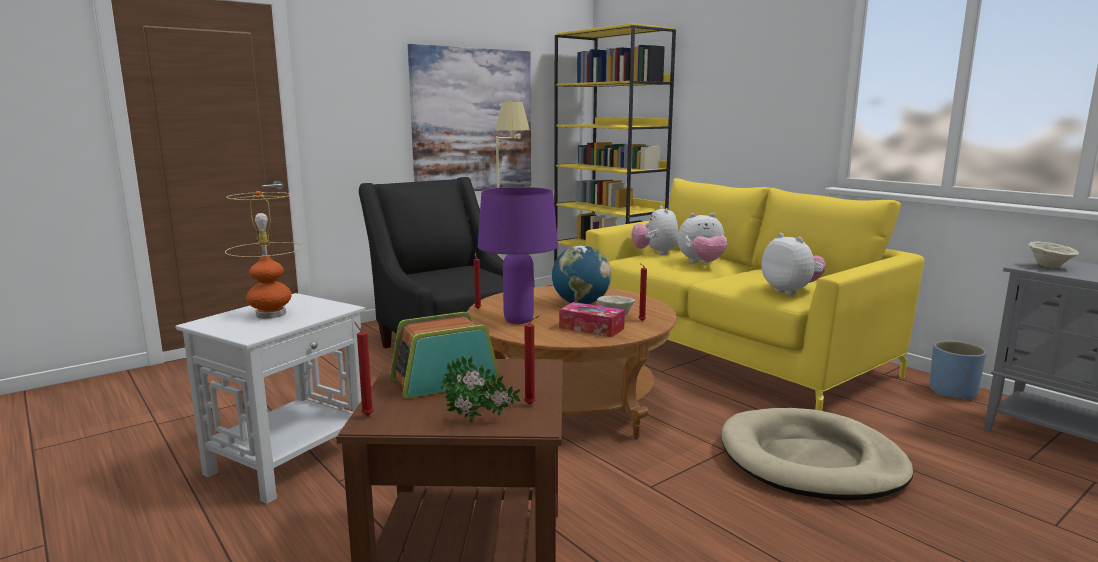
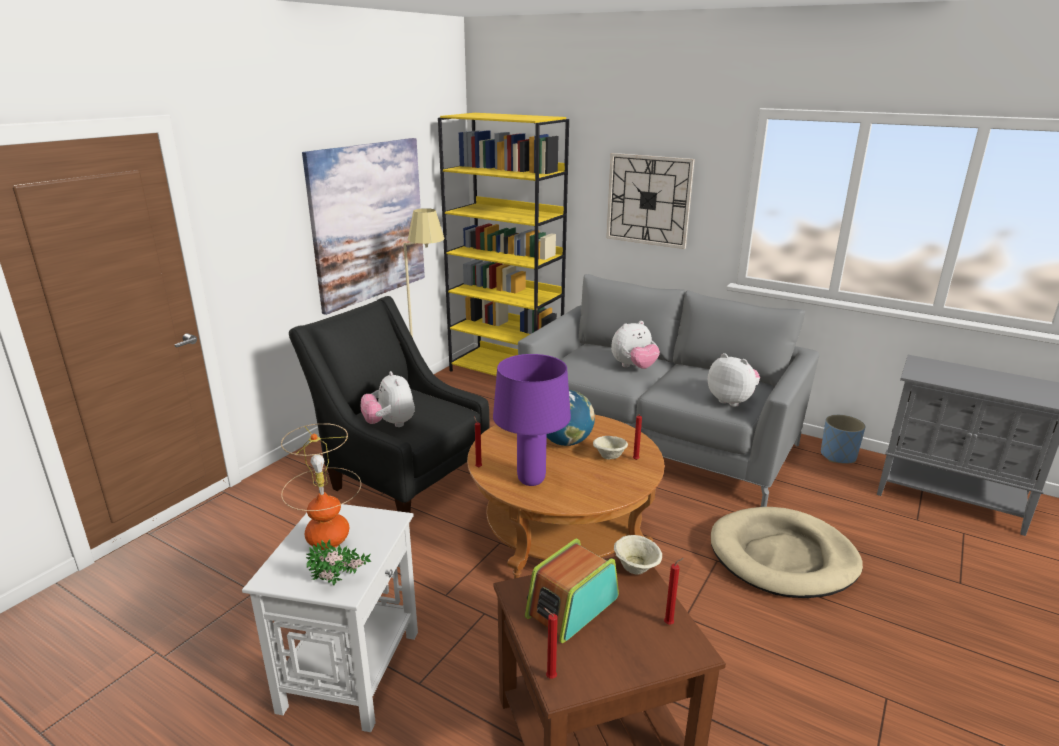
camera: 20 degrees left, 10 degrees up
(480, 420) = (648, 657): potted plant -> potted plant (340, 582)
(591, 328) = (602, 479): tissue box -> none
(655, 253) = (582, 354): plush toy -> plush toy (390, 424)
(731, 353) = (657, 439): yellow sofa -> grey sofa
(748, 103) = (648, 200): none -> wall clock
(1049, 266) = (928, 372): beige bowl -> beige bowl (636, 568)

